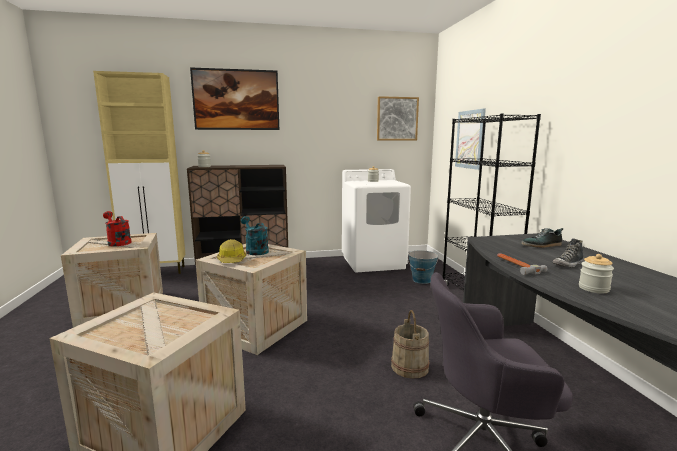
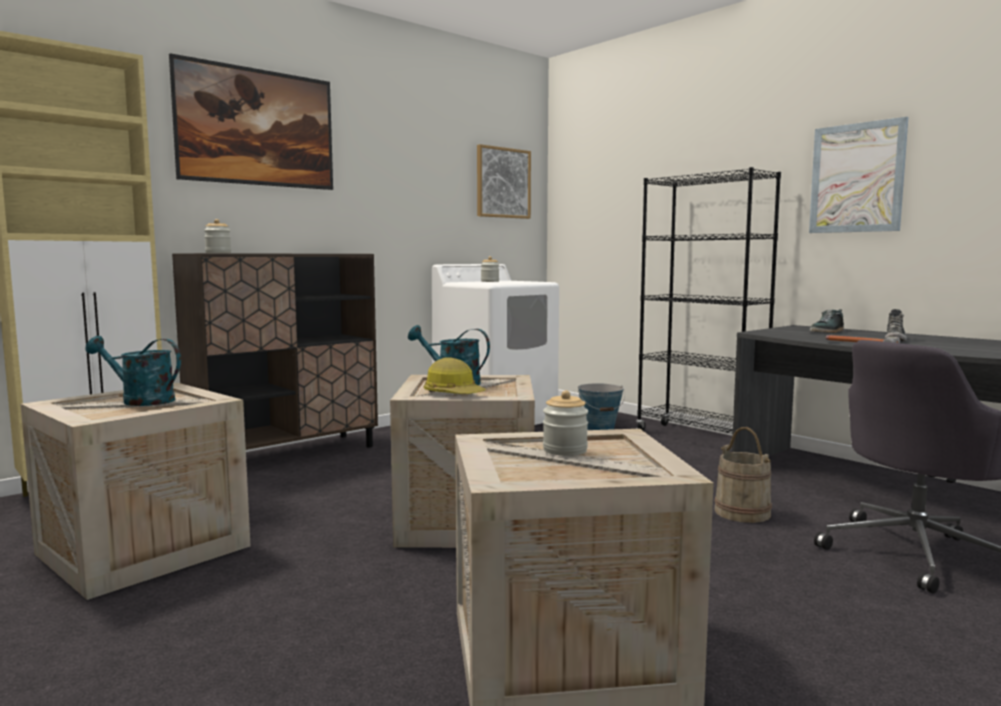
camera: 30 degrees left, 5 degrees down
(118, 242) = (140, 400): red watering can -> turquoise watering can
(470, 139) = (637, 213): picture -> picture (856, 178)
(593, 288) = (965, 350): jar -> jar (565, 450)

